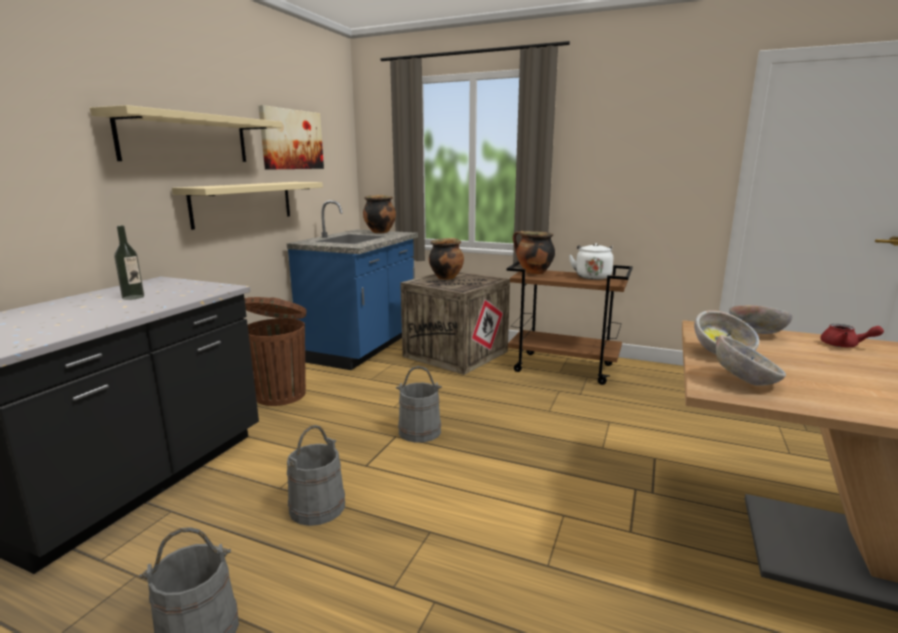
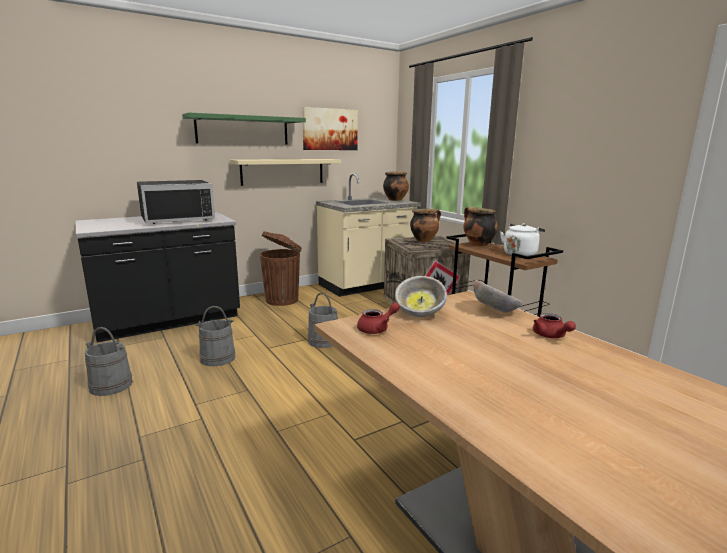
camera: 35 degrees right, 0 degrees up
(133, 297) = (177, 218): bottle -> black microwave
(186, 139) = (243, 130): beige shelf -> green shelf
(362, 348) = (366, 285): blue counter -> beige counter
(745, 381) = (377, 329): bowl -> red teapot

